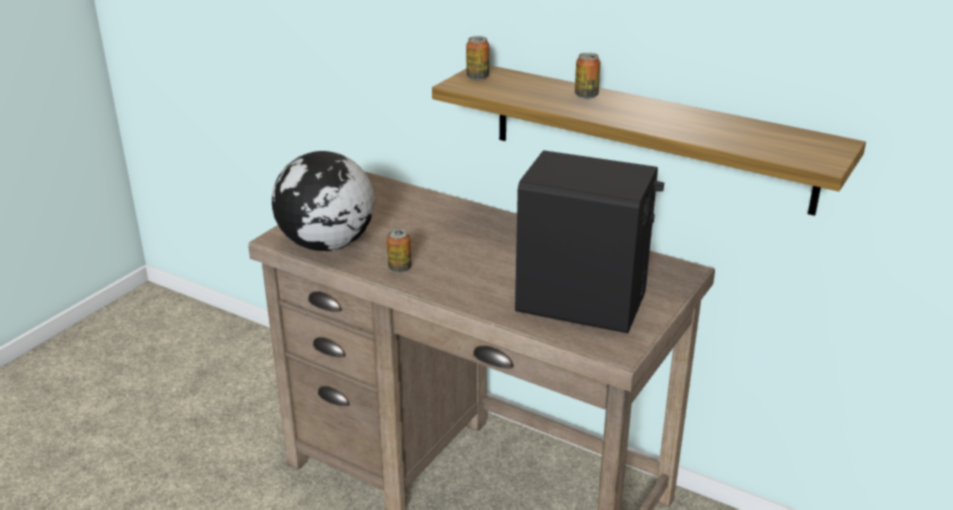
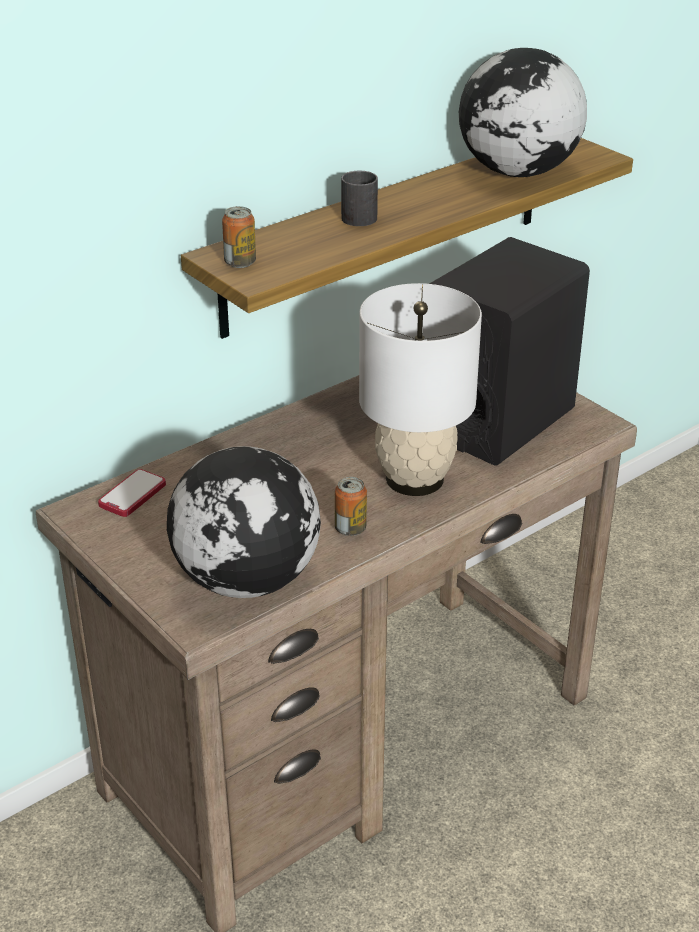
camera: 70 degrees left, 5 degrees up
(394, 192) = (132, 495): none -> phone
(475, 281) = (414, 479): none -> white table lamp
(586, 95) = (355, 215): can -> black mug
(737, 135) = (516, 172): none -> globe

